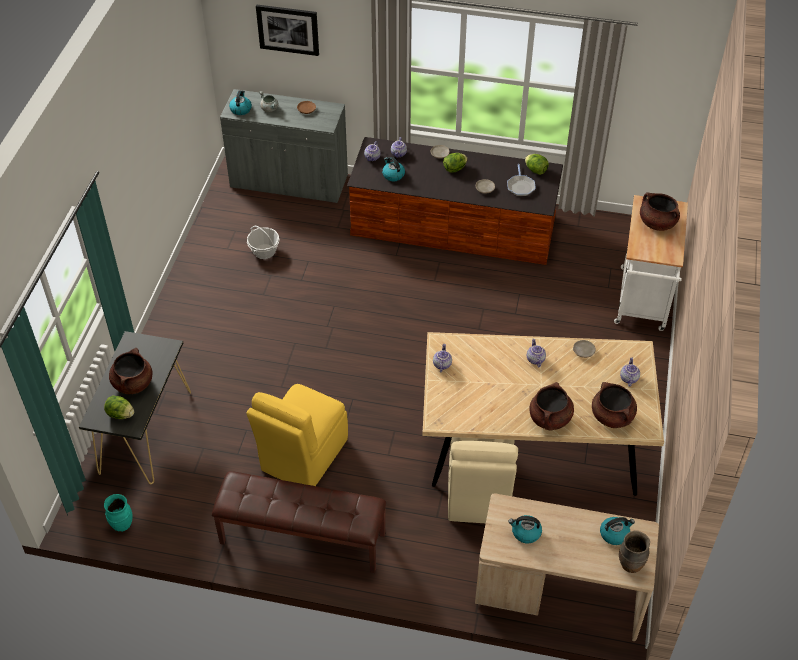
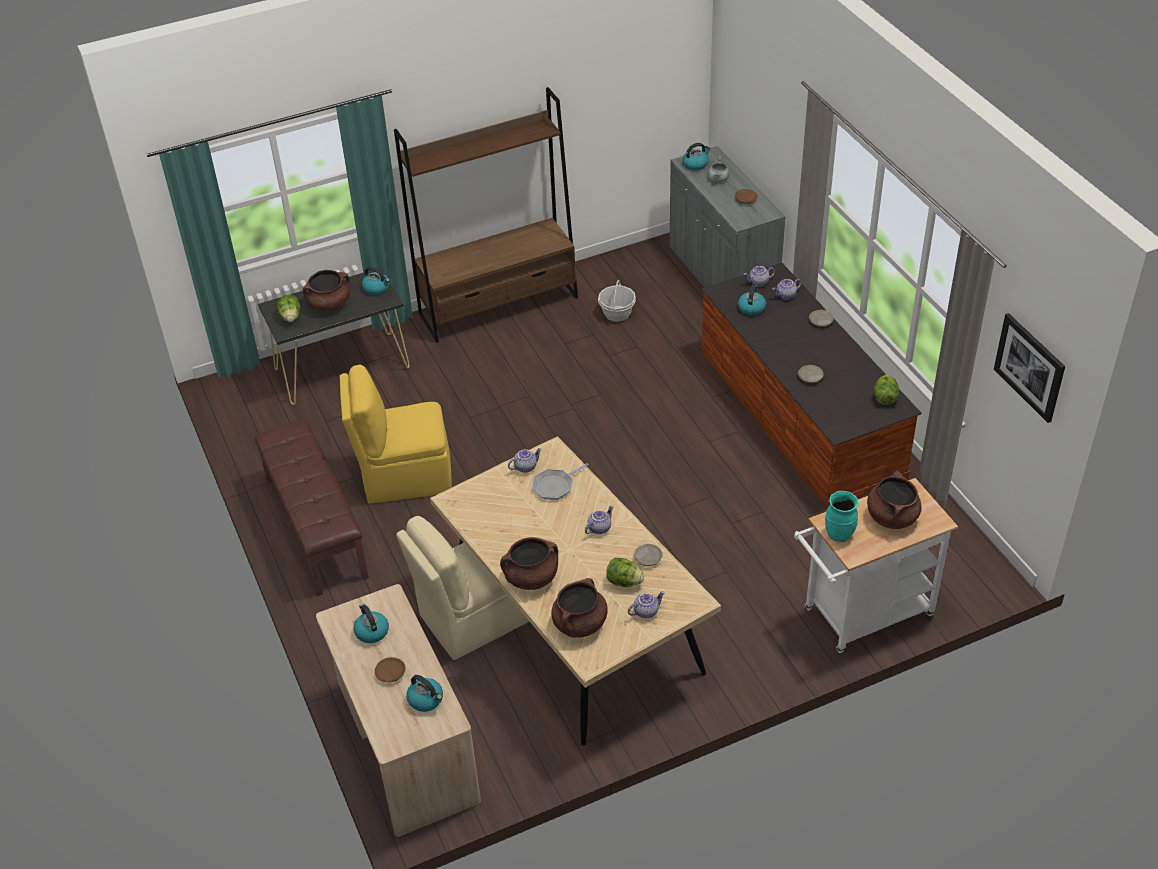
camera: 55 degrees right, 5 degrees down
(121, 524) = (238, 412): turquoise vase -> turquoise vase (839, 534)
(147, 346) = (377, 288): none -> kettle
(183, 306) = (499, 306): none -> brown bookcase
(288, 29) = (760, 100): picture -> picture (1030, 367)
(454, 169) = (812, 342): lettuce -> lettuce (624, 581)
(520, 186) = (846, 399): frying pan -> frying pan (555, 486)
(574, 542) = (390, 673): none -> brown plate
(630, 564) = (398, 731): brown vase -> none

